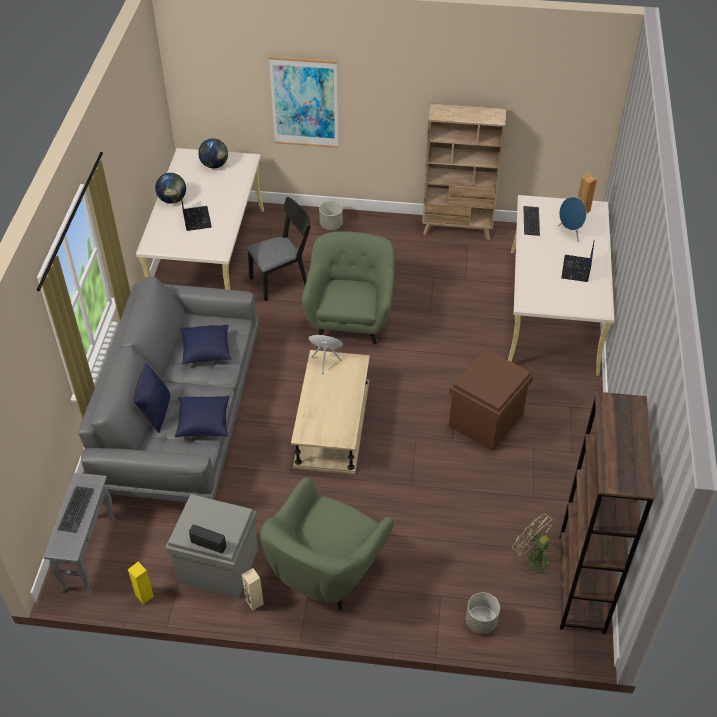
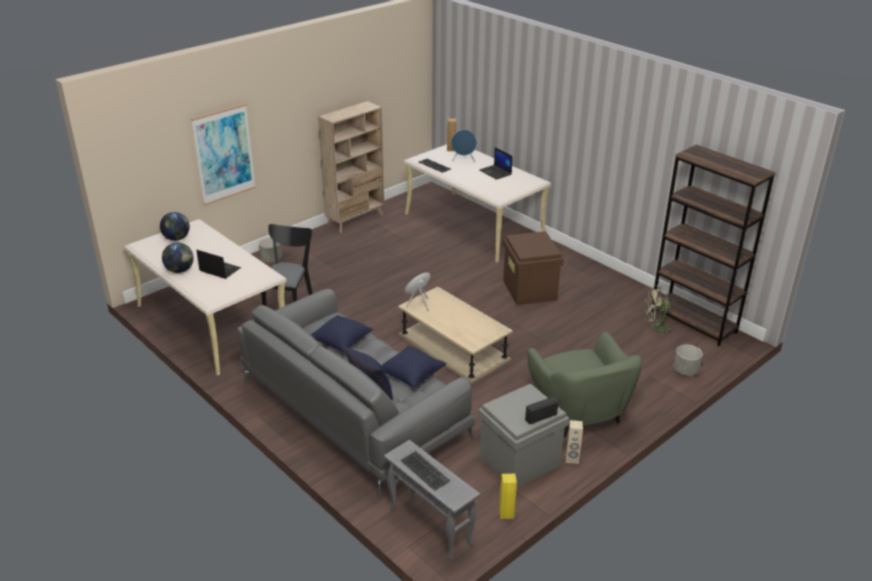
camera: 50 degrees left, 15 degrees down
(350, 319) = (370, 294): green armchair -> none

